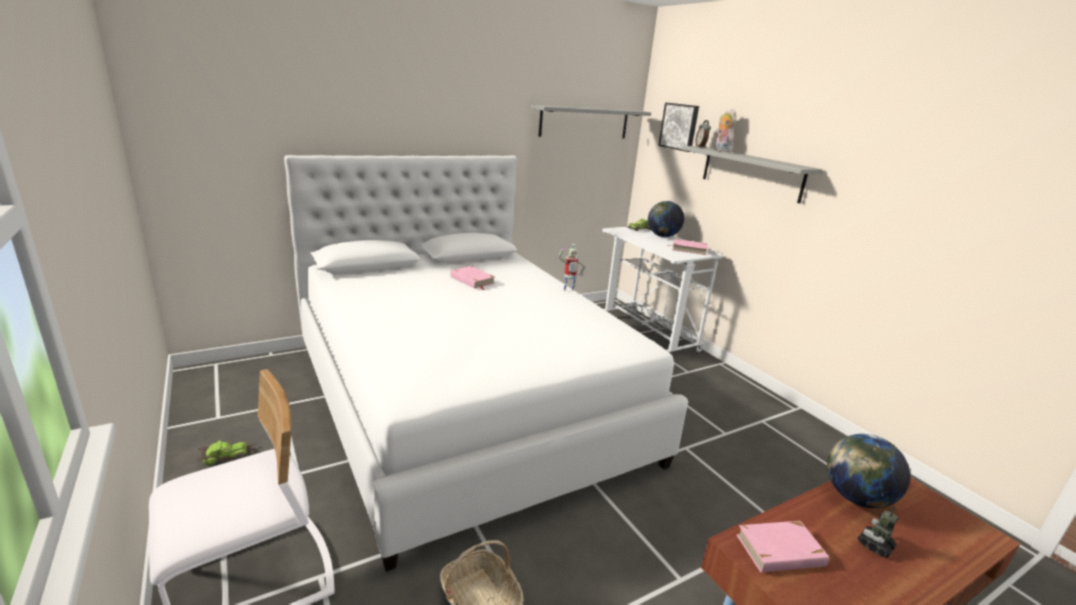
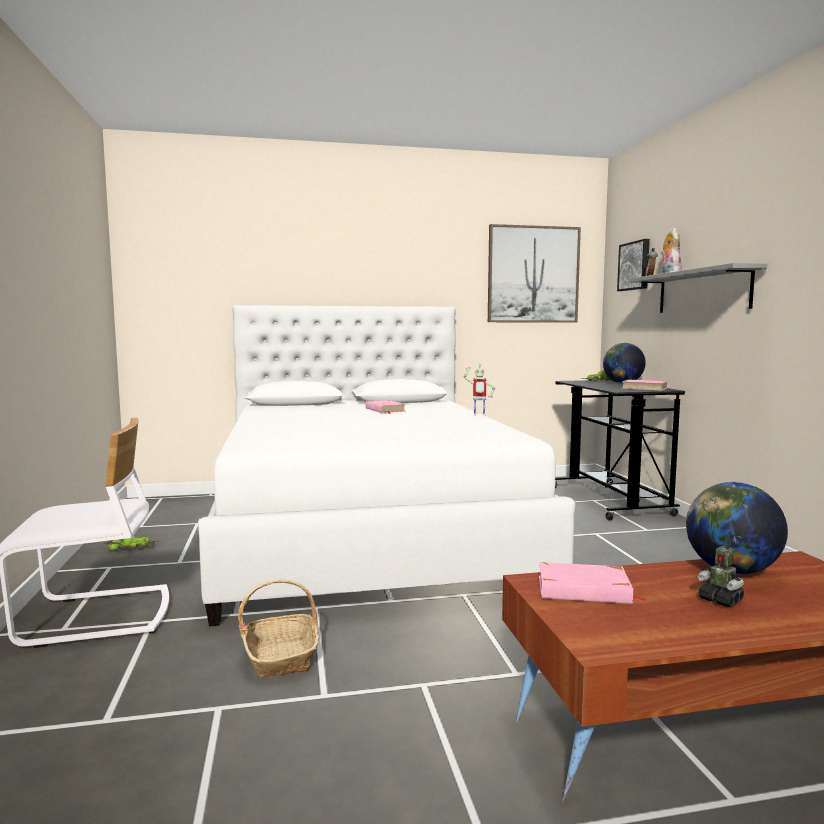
camera: 20 degrees right, 15 degrees down
(584, 122) = (533, 274): grey shelf -> picture
(644, 334) = (610, 501): white desk -> black desk
(875, 546) = (720, 600): toy robot -> toy robot turned 105 degrees counterclockwise

